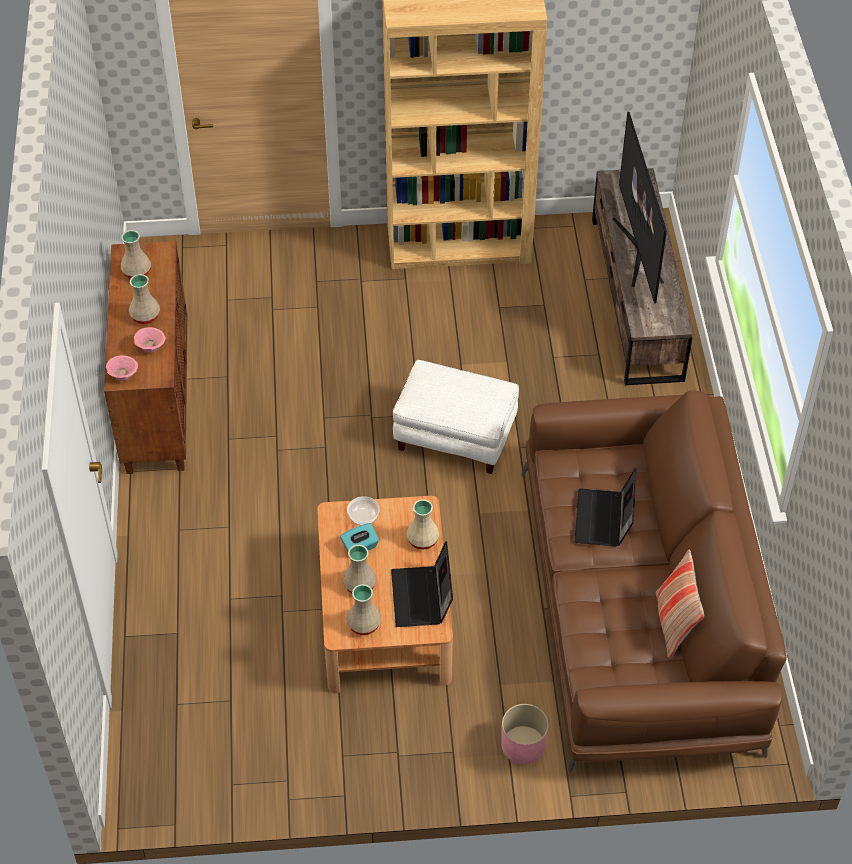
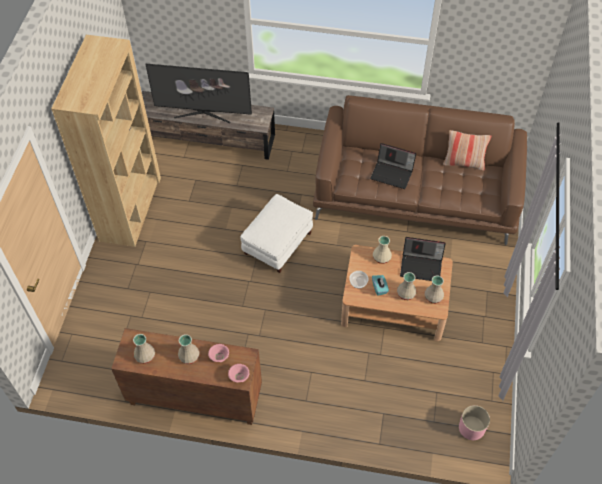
camera: 75 degrees left, 5 degrees up
(523, 745) = (488, 260): pink planter -> pink planter (472, 428)

